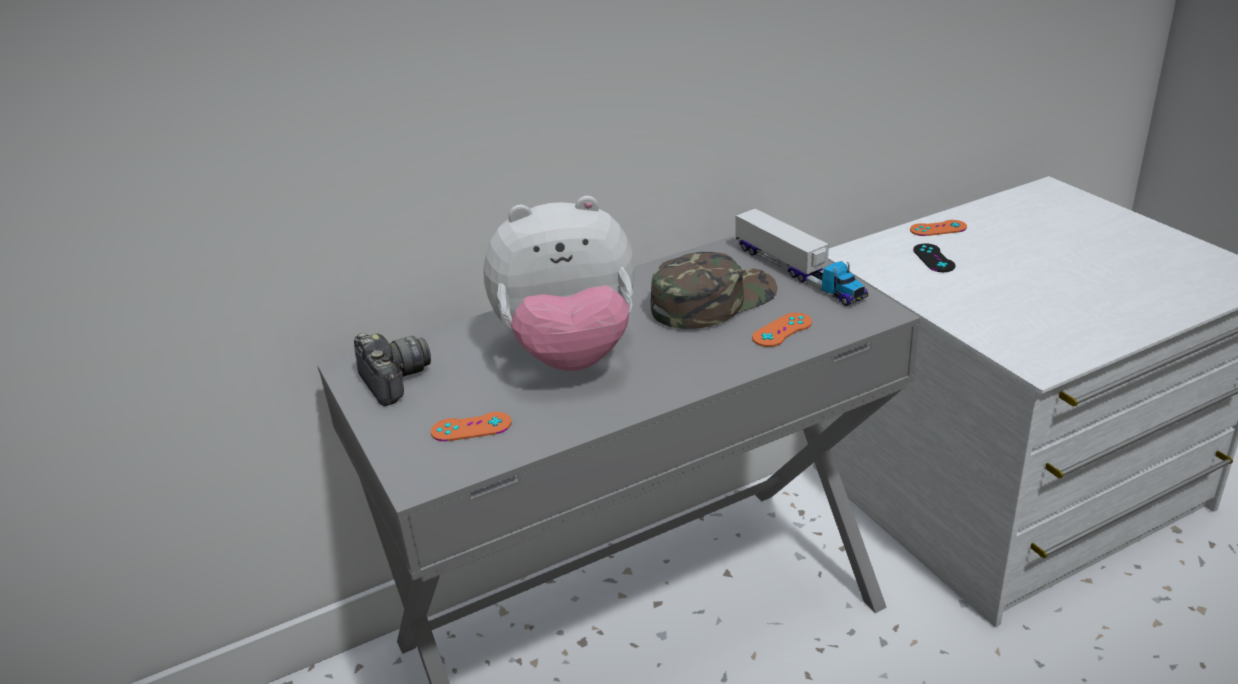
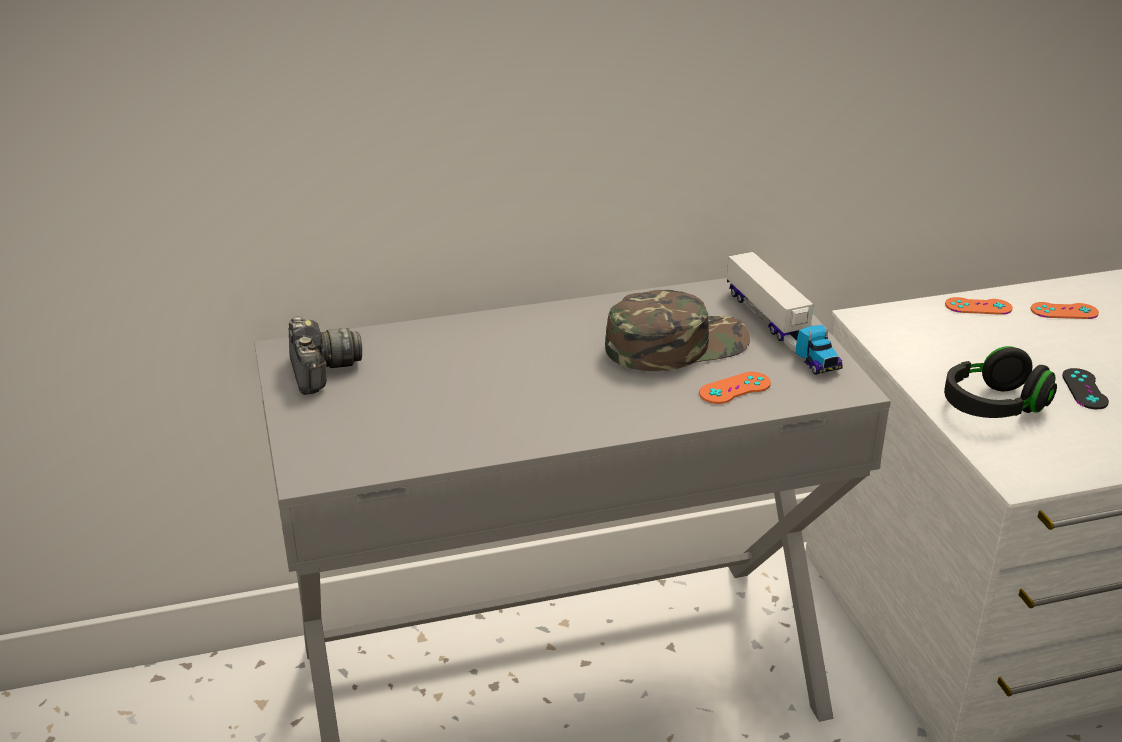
camera: 10 degrees right, 0 degrees up
(471, 427) = (379, 431): orange game controller -> orange game controller (1064, 311)
(570, 354) = (505, 374): plush toy -> none
(933, 258) = (957, 339): black game controller -> black game controller (1084, 389)
(989, 309) = (993, 406): none -> black headphones

